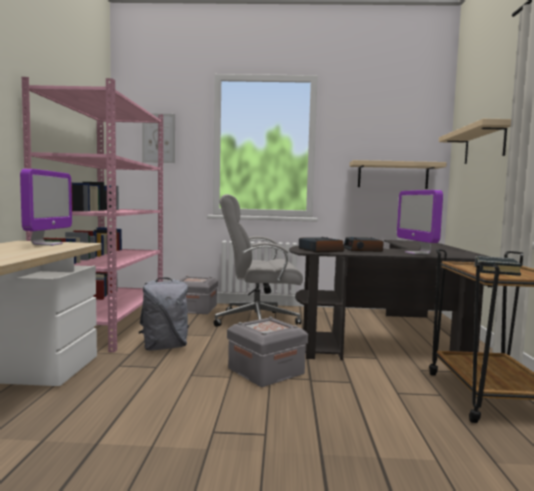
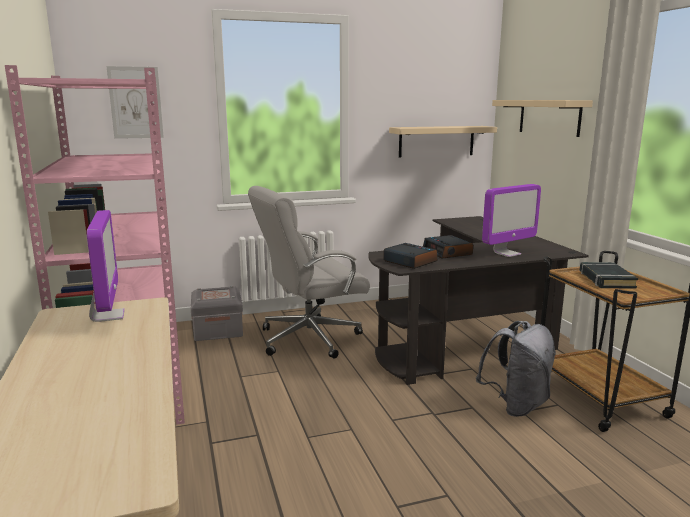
camera: 20 degrees left, 10 degrees up
(164, 347) = (238, 401): grey backpack -> grey backpack (516, 405)
(266, 371) = (381, 412): grey storage box -> none
(417, 253) = (507, 253): monitor -> monitor turned 90 degrees counterclockwise

